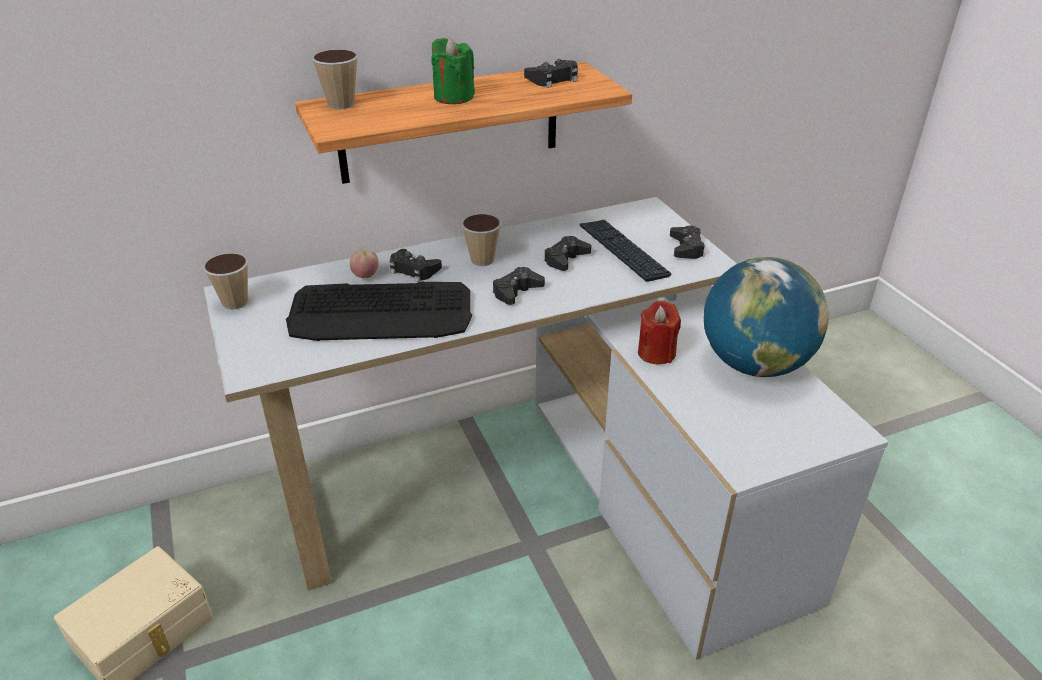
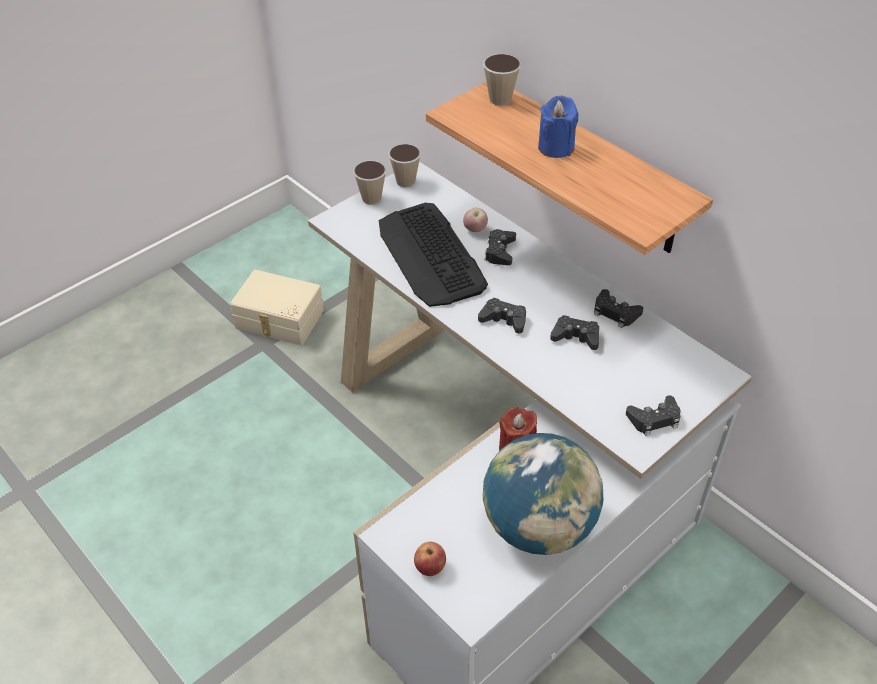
camera: 70 degrees right, 10 degrees up
(453, 97) = (556, 147): green candle -> blue candle
(482, 260) = (540, 285): cup -> cup (371, 198)
(553, 79) = (642, 190): black game controller -> black game controller (615, 313)
(623, 251) = (616, 373): keyboard -> none
(791, 445) = (430, 567): none -> apple

